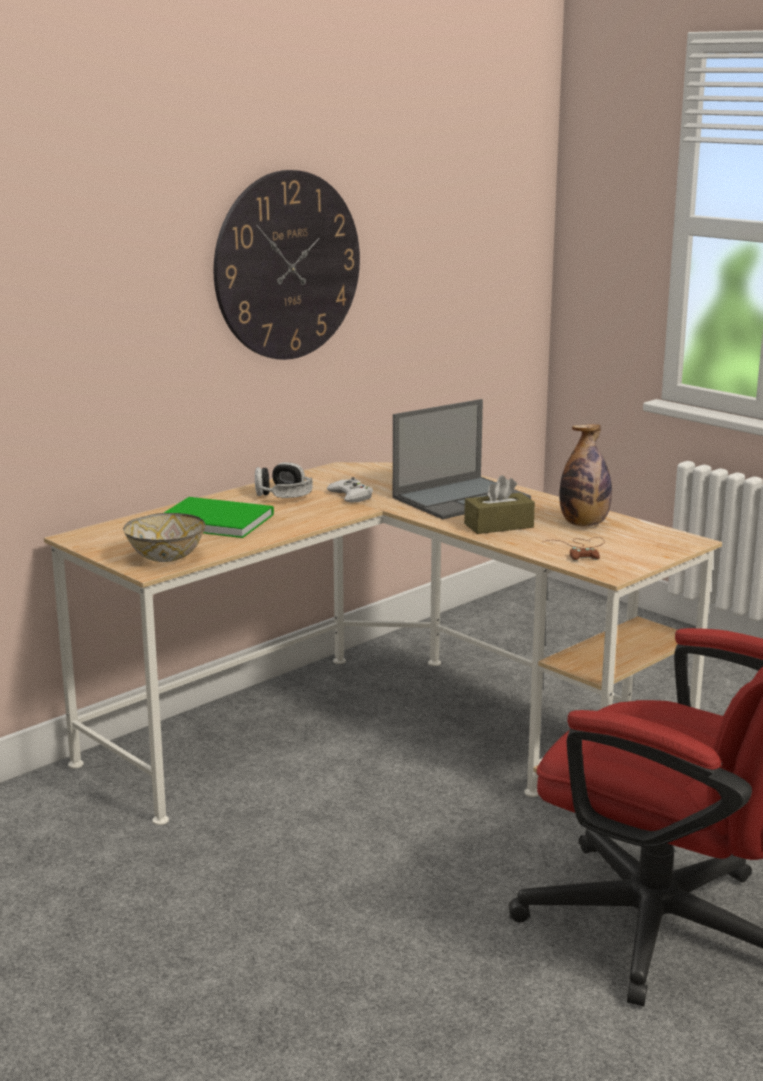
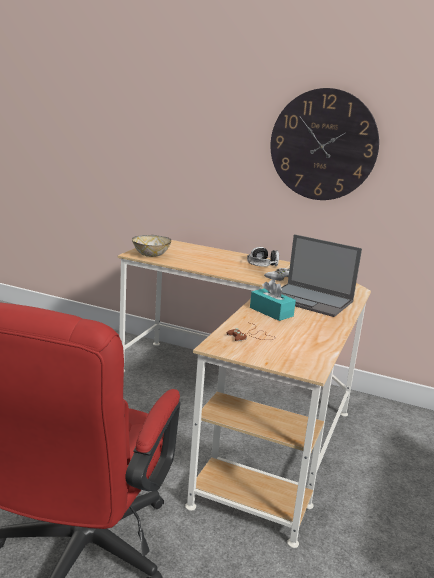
camera: 65 degrees right, 0 degrees up
(213, 520) = (209, 257): green book -> none
(498, 525) = (271, 312): brown tissue box -> turquoise tissue box
(584, 524) = (304, 334): bottle -> none

